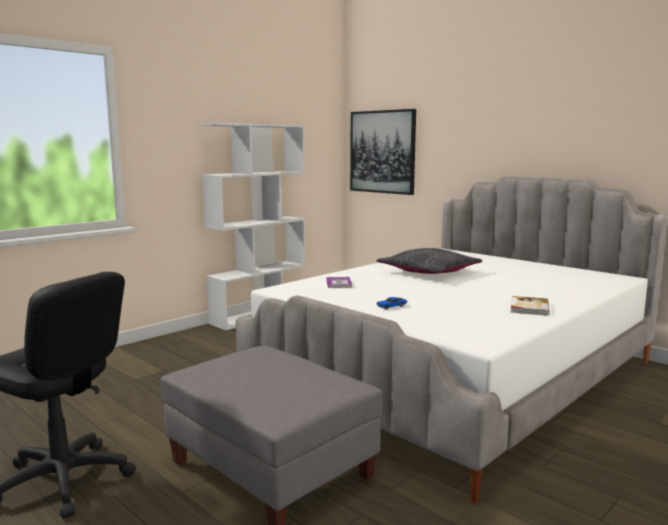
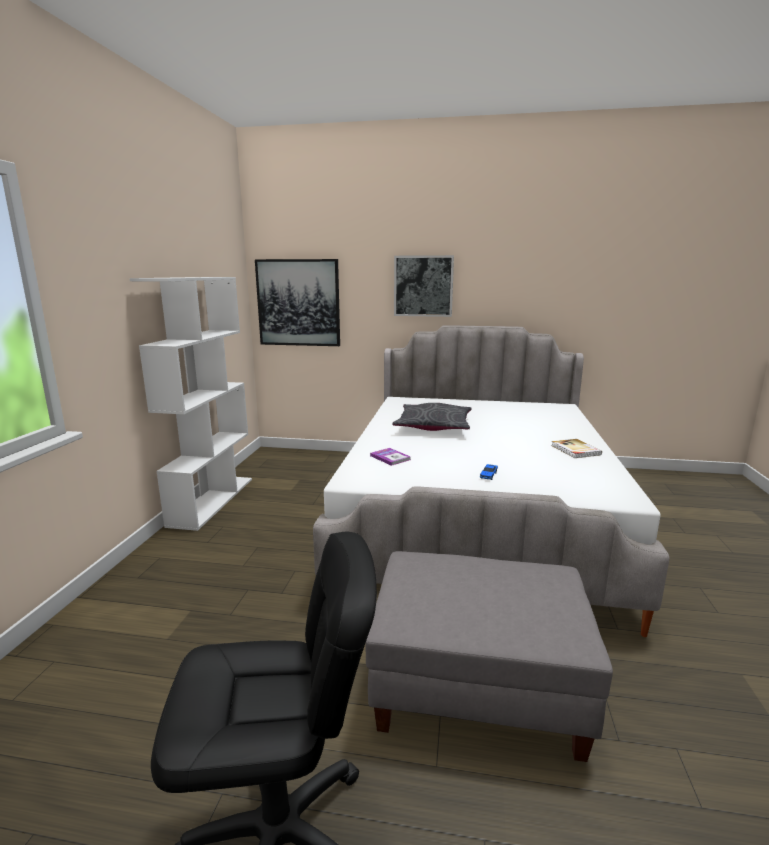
camera: 35 degrees left, 5 degrees up
(491, 134) = (423, 286): none -> picture

